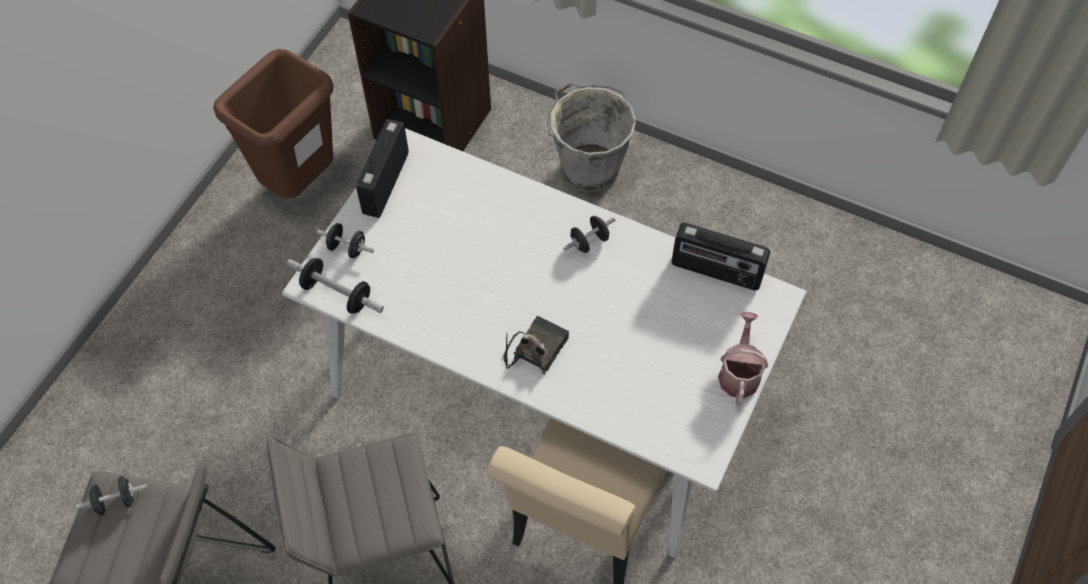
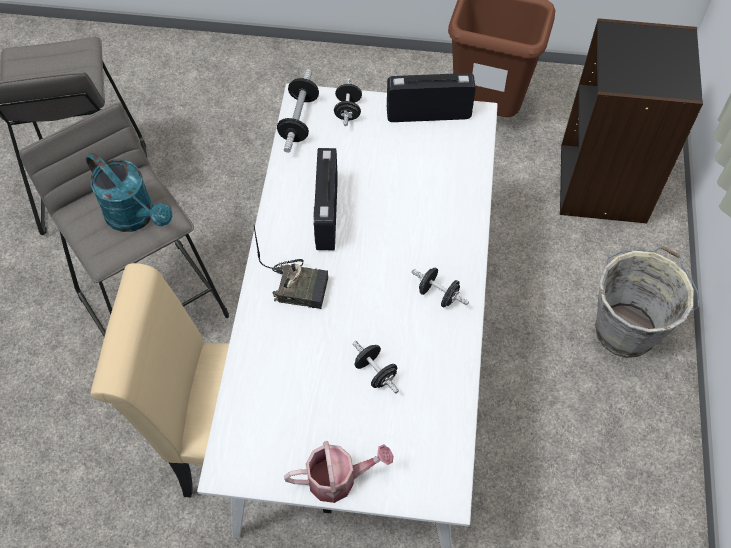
camera: 70 degrees right, 0 degrees up
(116, 501) = (75, 57): black dumbbell -> black dumbbell (375, 372)
(382, 482) = (136, 217): none -> turquoise watering can
(716, 271) = (453, 423): radio -> radio (326, 214)

